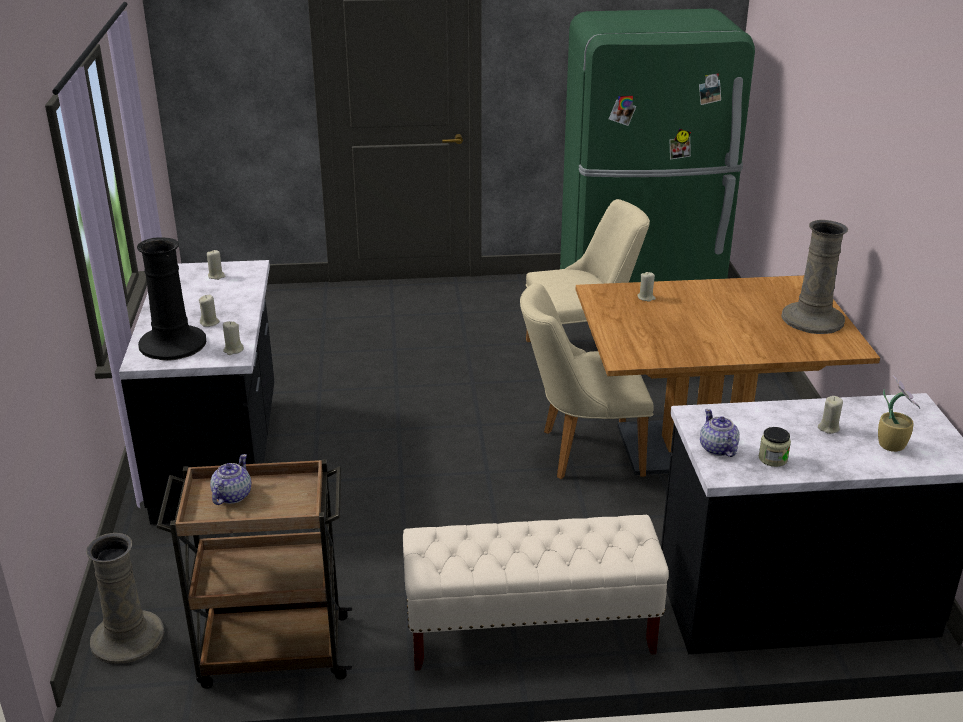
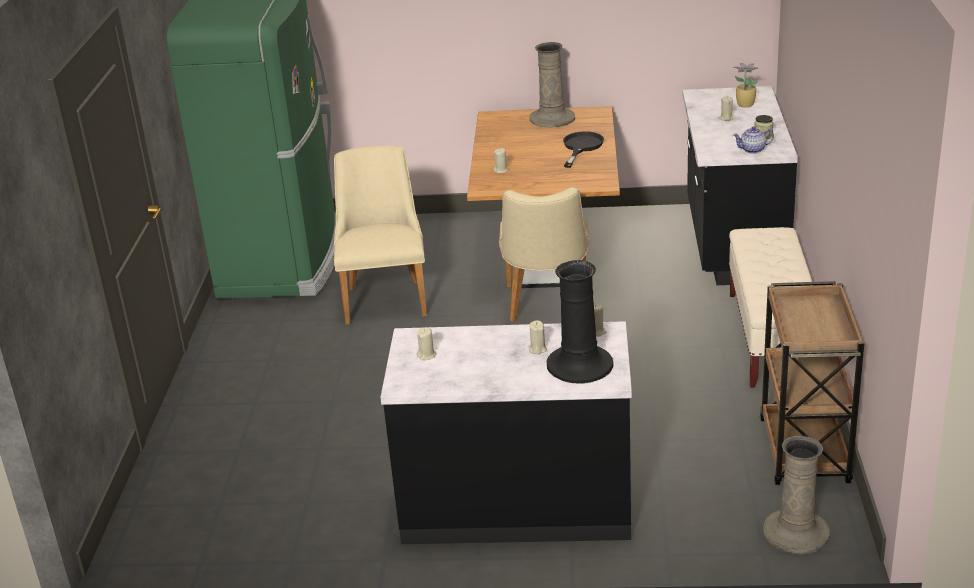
camera: 80 degrees left, 0 degrees up
(231, 496) = (808, 331): teapot -> none
(729, 341) = (581, 147): none -> black frying pan

